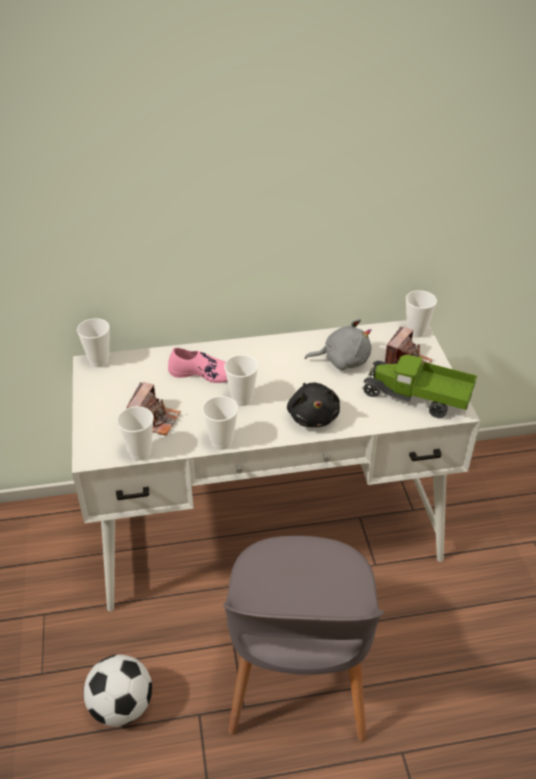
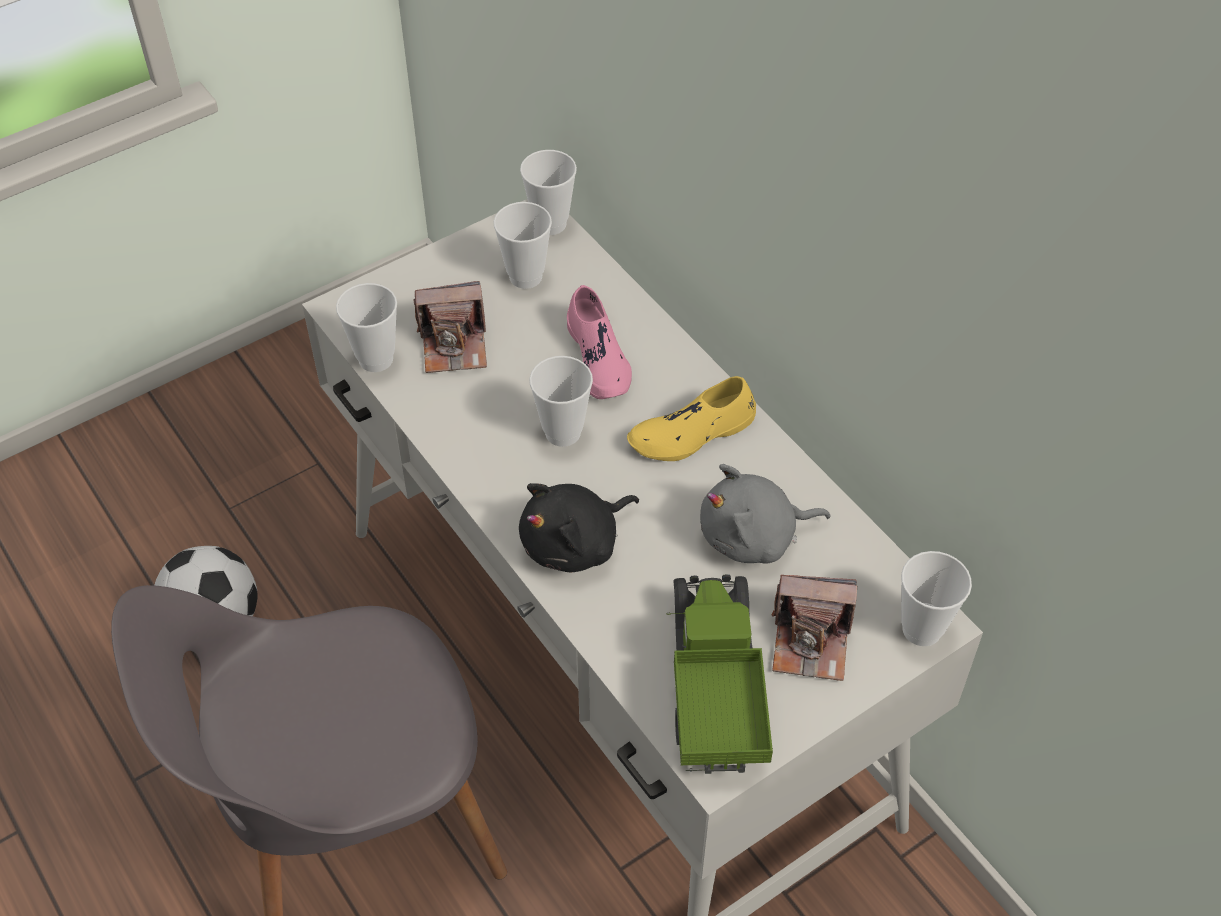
camera: 65 degrees right, 10 degrees up
(221, 442) = (447, 446): cup -> cup (525, 277)
(271, 359) = (691, 433): none -> yellow shoe
(342, 360) = (753, 537): grey plush toy -> grey plush toy turned 105 degrees clockwise

